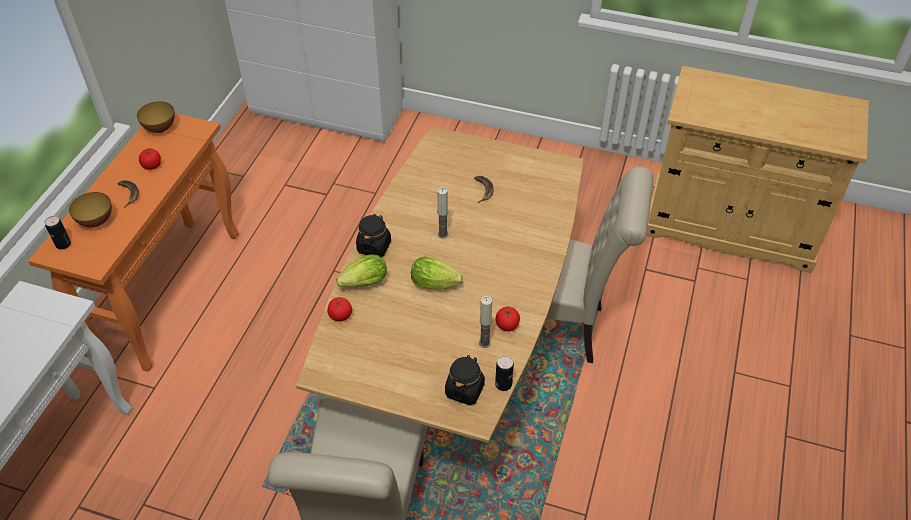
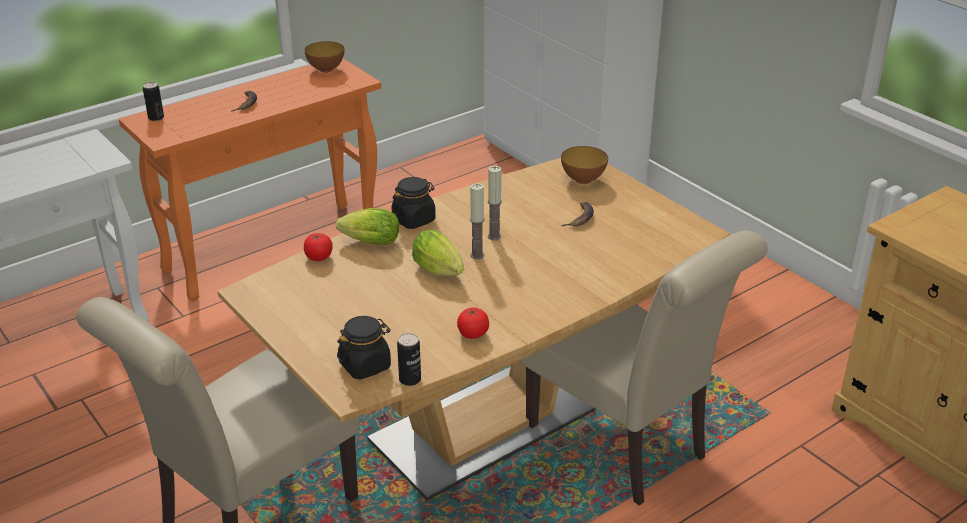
camera: 35 degrees right, 15 degrees down
(96, 222) = (199, 112): bowl -> bowl (583, 180)
(152, 165) = (288, 91): tomato -> none
(484, 343) = (432, 338): candle -> candle (477, 255)

